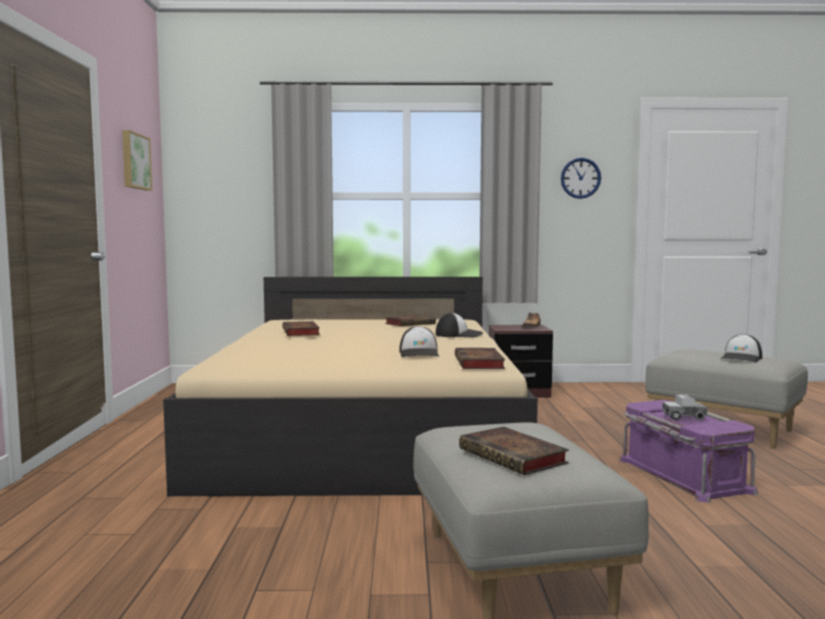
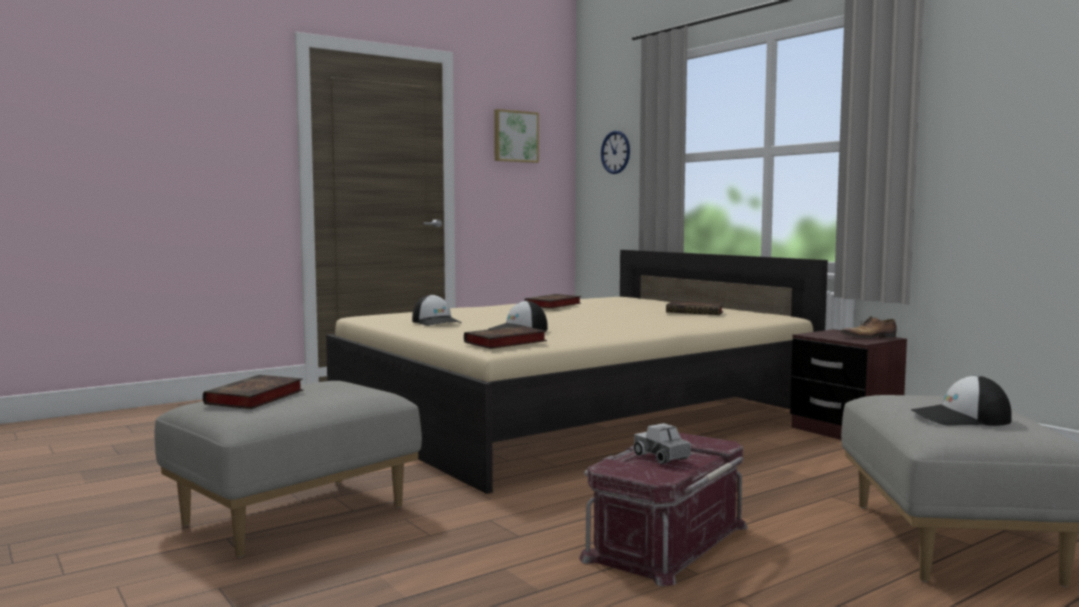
camera: 55 degrees right, 0 degrees up
(459, 335) = (663, 325): cap -> cap (436, 322)
(580, 178) = (1004, 103): wall clock -> wall clock (615, 152)
(682, 475) = (665, 541): purple storage box -> red storage box

